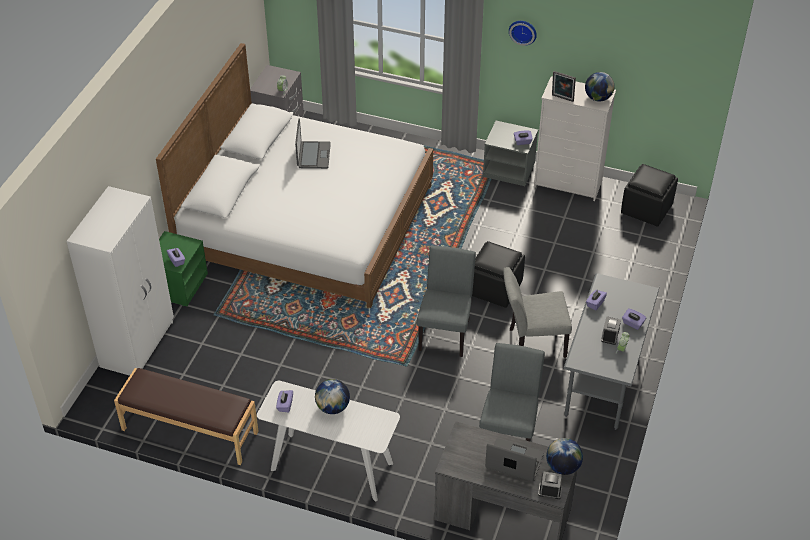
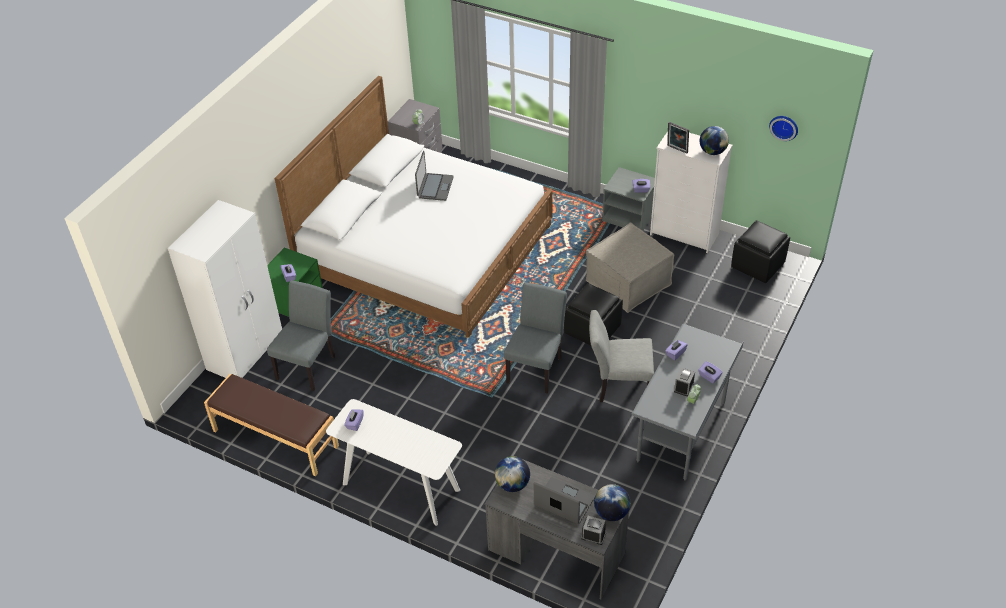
camera: 10 degrees right, 0 degrees up
(333, 407) = (399, 430): globe -> globe (512, 484)
(509, 432) = (578, 471): grey chair -> grey chair (309, 364)
(521, 237) = (628, 282): none -> beige ottoman
(523, 31) = (644, 81): wall clock -> wall clock (784, 126)

